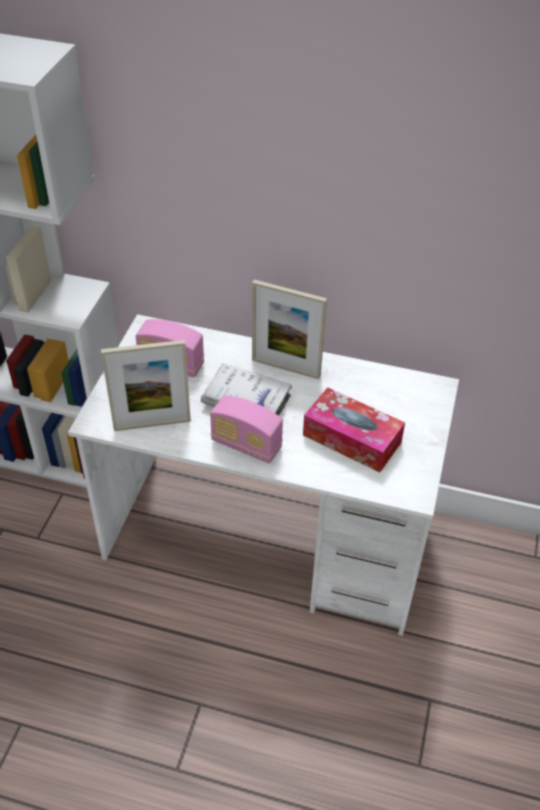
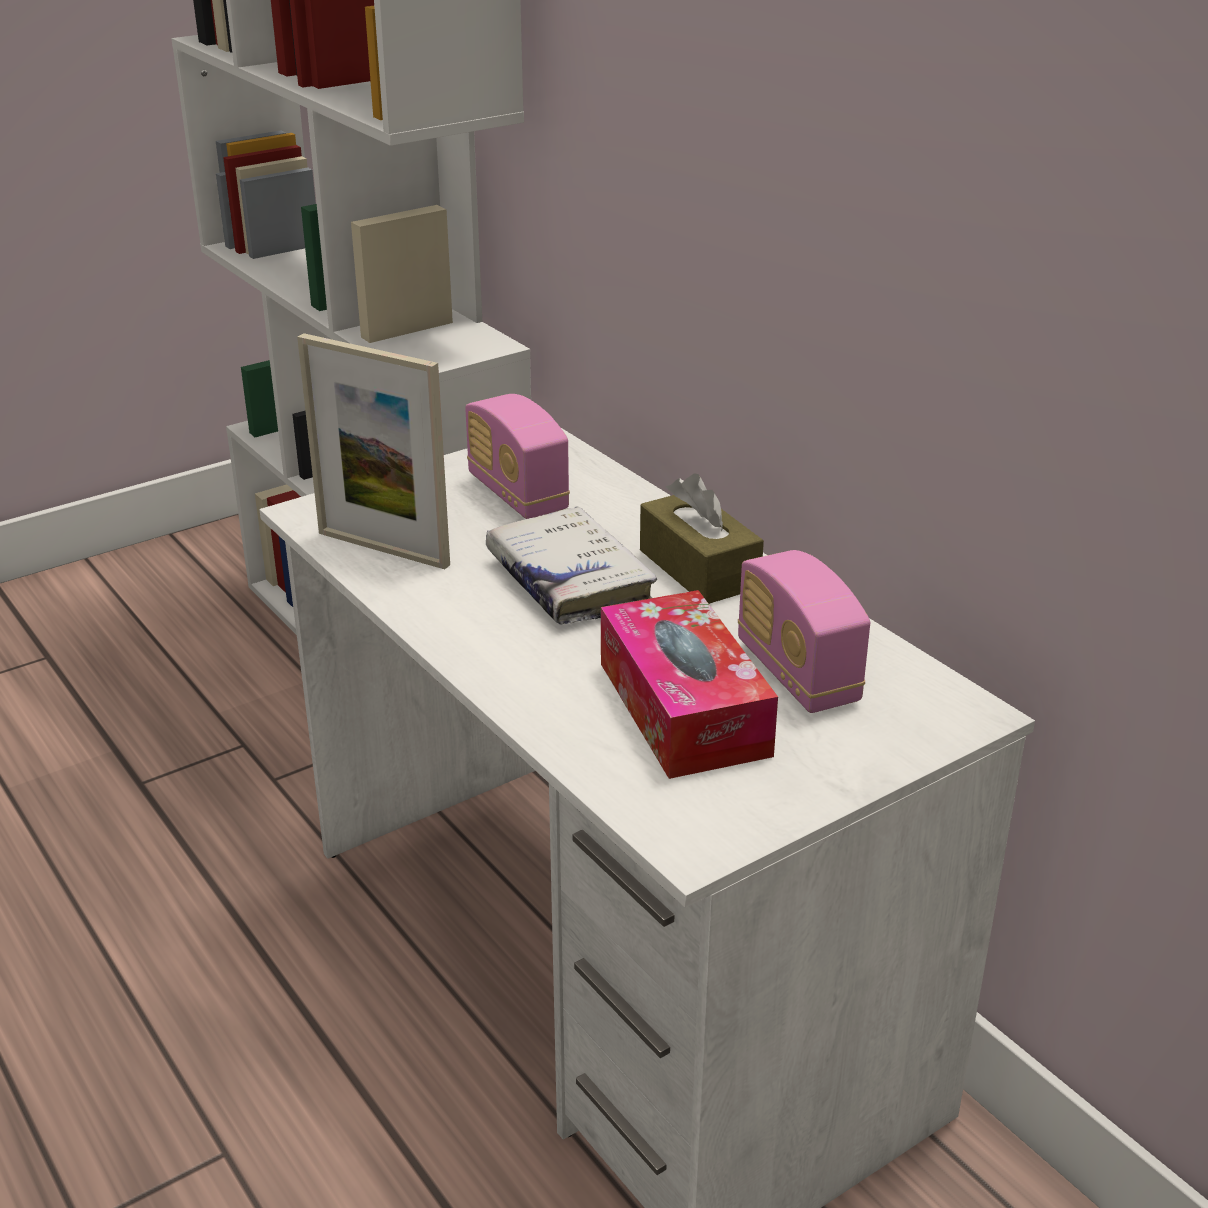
camera: 40 degrees right, 15 degrees down
(246, 445) = (487, 634): radio -> radio (797, 673)
(286, 368) = (699, 569): picture frame -> brown tissue box

